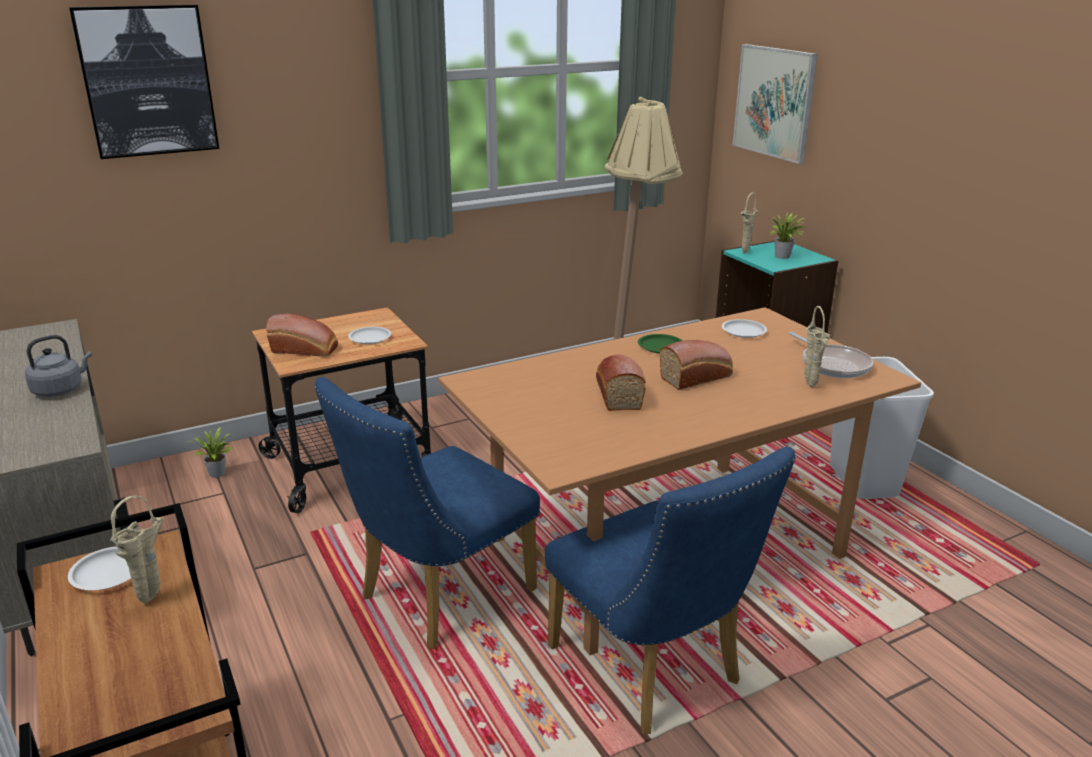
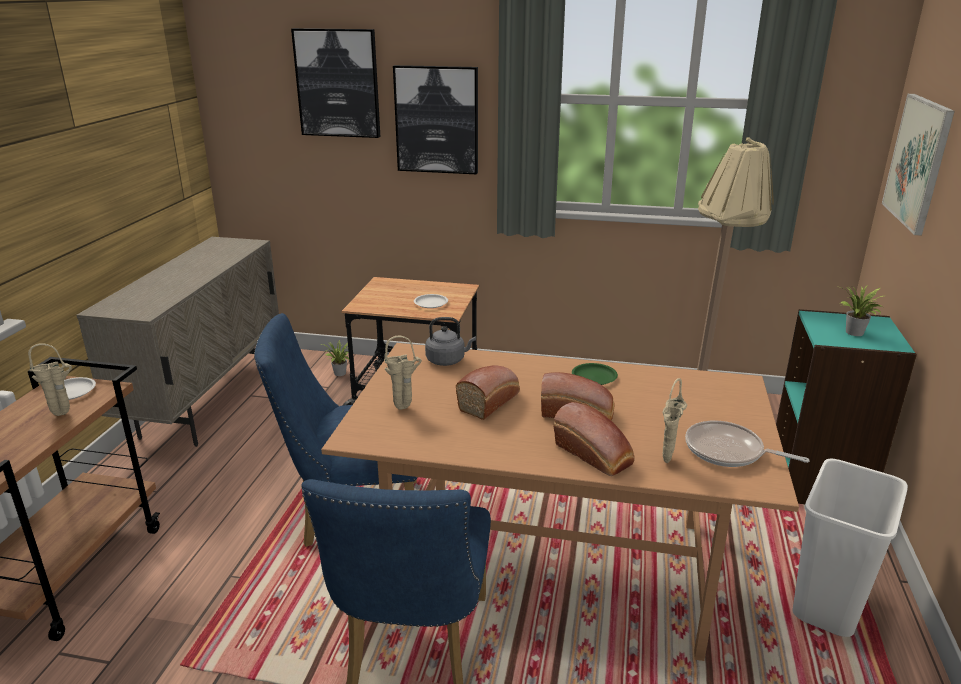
camera: 40 degrees right, 0 degrees up
(60, 390) = (193, 280): grey kettle -> grey kettle (447, 360)
(293, 116) = (437, 120): none -> picture
(306, 350) = (381, 299): bread -> bread (595, 455)
(743, 331) = (695, 390): white plate -> none
(745, 252) = (819, 318): beige vase -> beige vase (405, 408)
(832, 365) = (728, 451): frying pan -> frying pan turned 105 degrees clockwise

